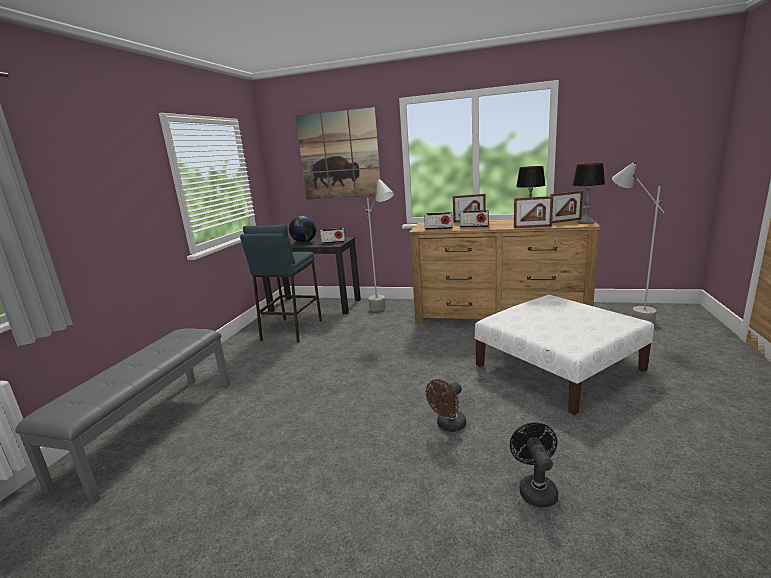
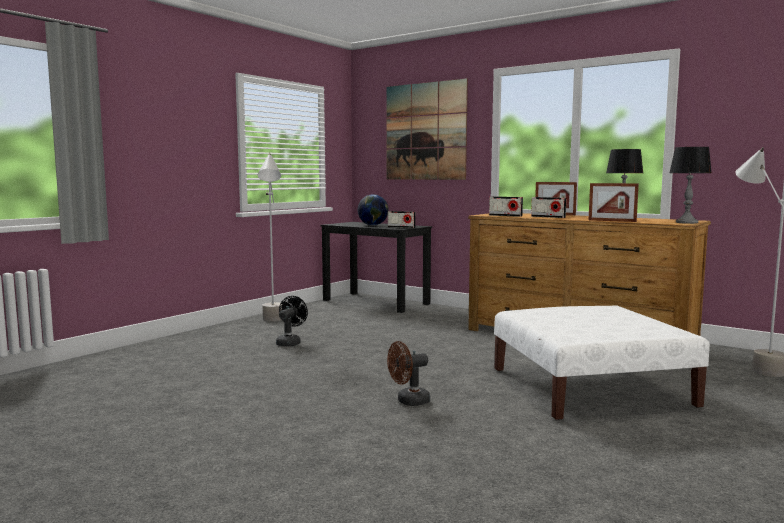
camera: 20 degrees right, 10 degrees down
(152, 429) = (150, 355): grey bench -> none
(291, 330) = (330, 316): blue stool -> none
(385, 311) = (445, 316): grey floor lamp -> grey floor lamp (273, 322)
(535, 489) = (441, 453): black fan -> black fan (290, 342)
(565, 221) = (665, 220): picture frame -> none

